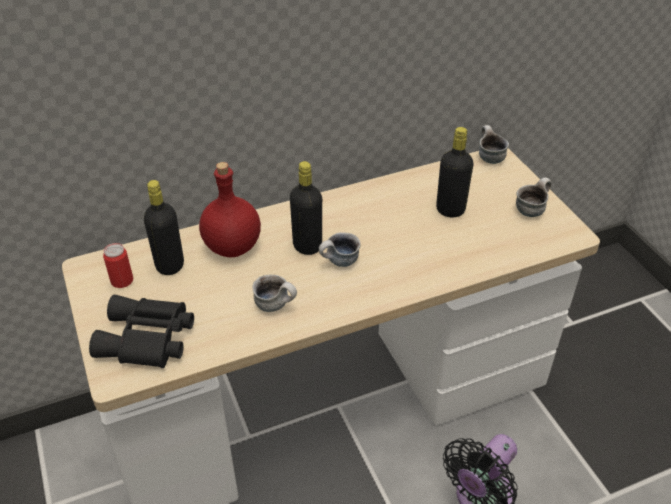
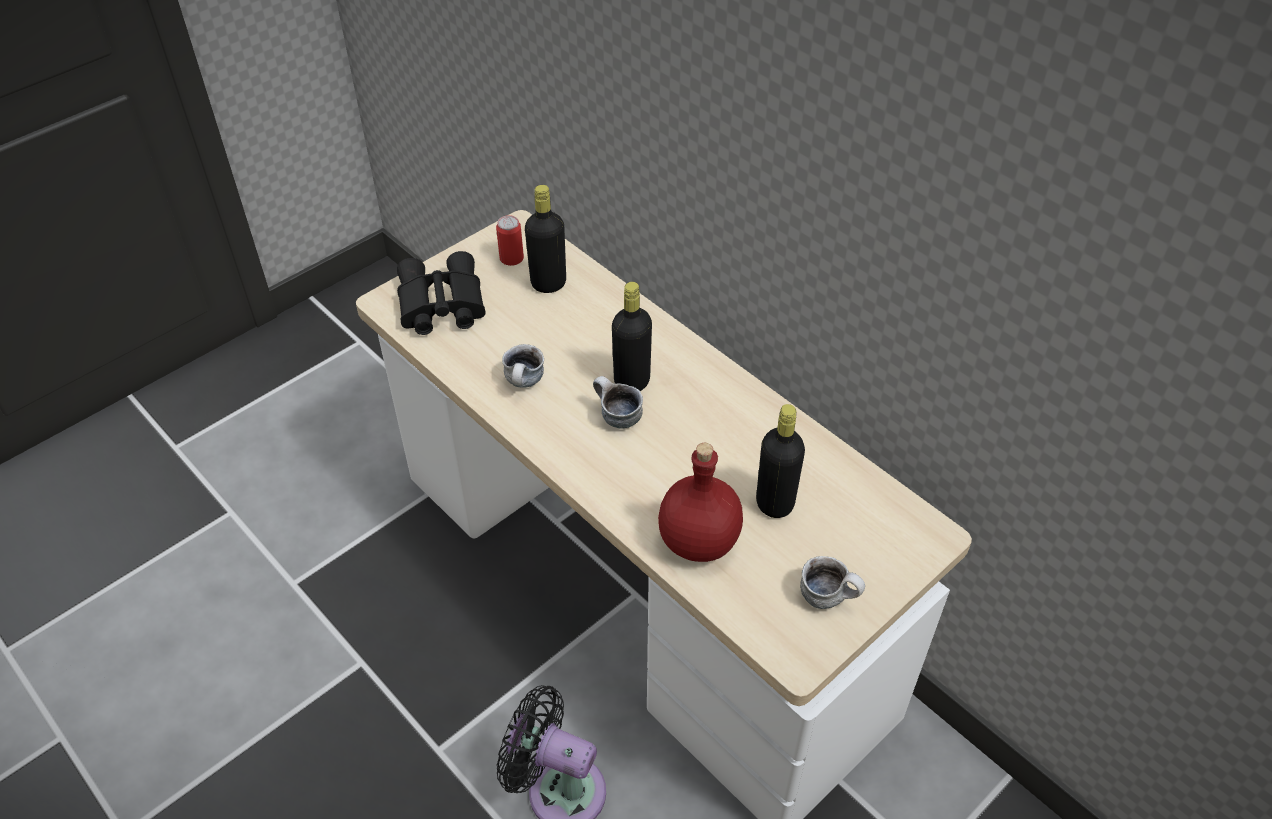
camera: 70 degrees right, 5 degrees up
(231, 247) = (599, 319): red bottle -> red bottle (697, 540)
(488, 157) = (926, 524): mug -> none

